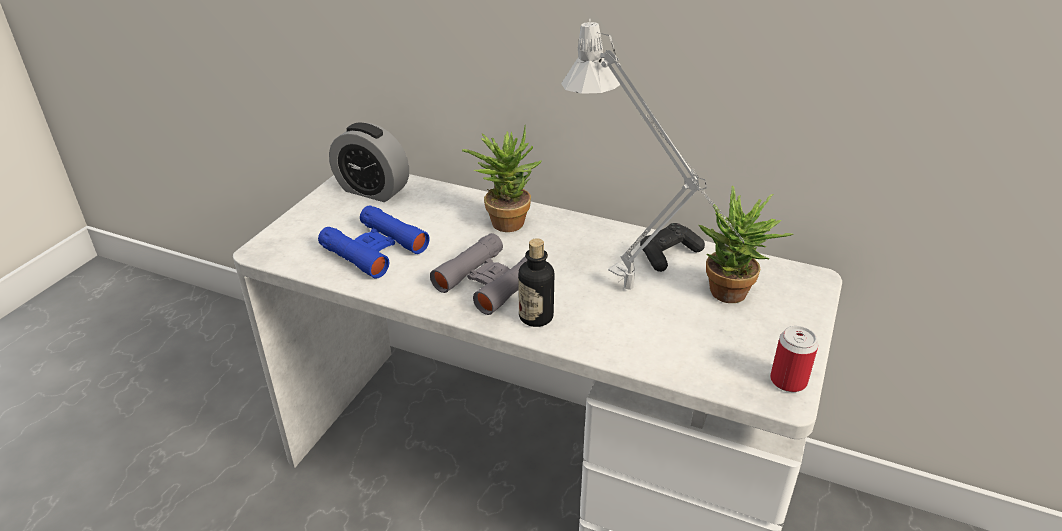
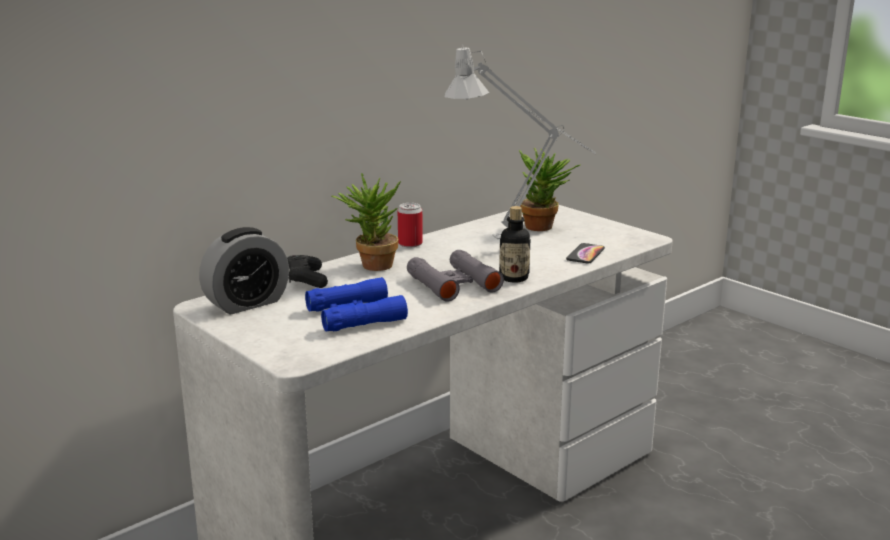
camera: 65 degrees left, 15 degrees down
(662, 353) = (585, 254): none -> phone
(668, 254) = (479, 231): black game controller -> black game controller (306, 279)
(788, 381) = (635, 234): can -> can (410, 244)

